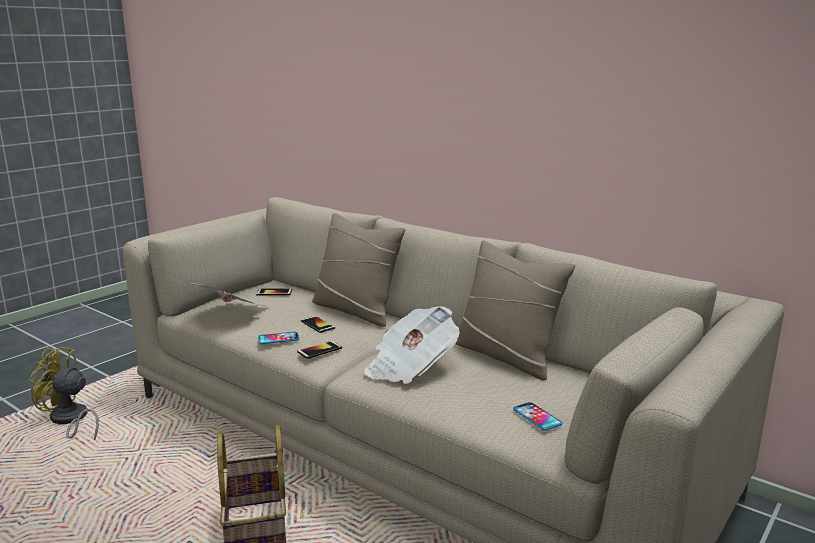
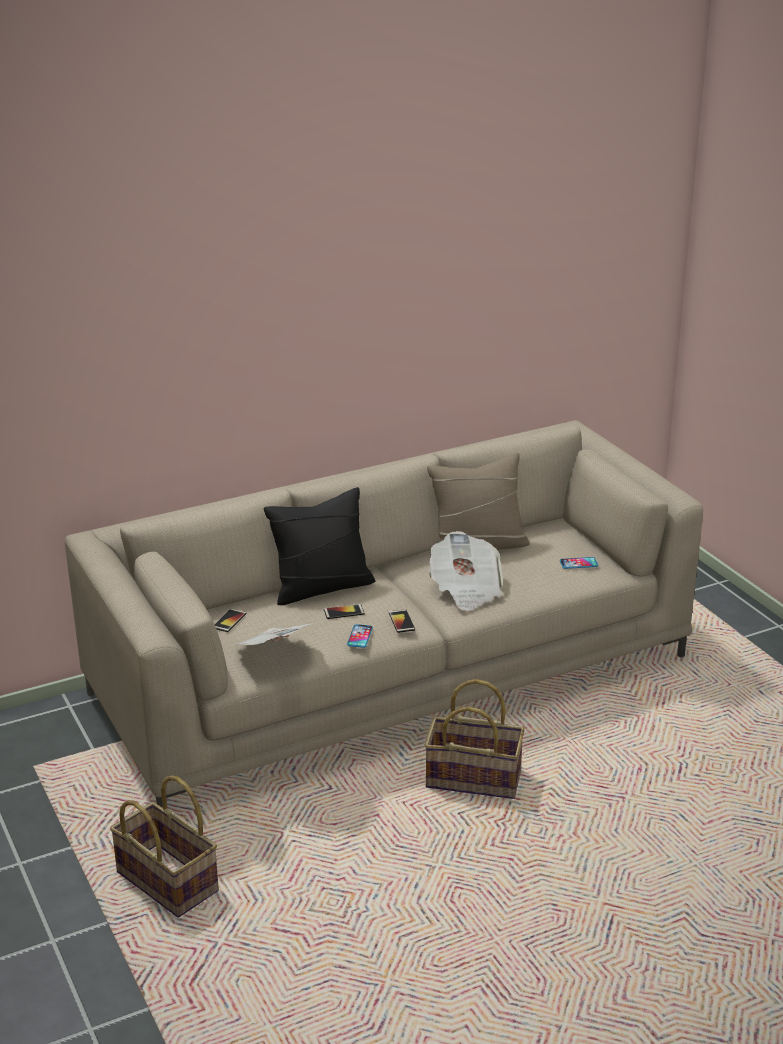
camera: 65 degrees left, 10 degrees up
(69, 421) = (169, 881): yellow fan -> basket
(356, 310) = (321, 587): beige pillow -> black pillow

